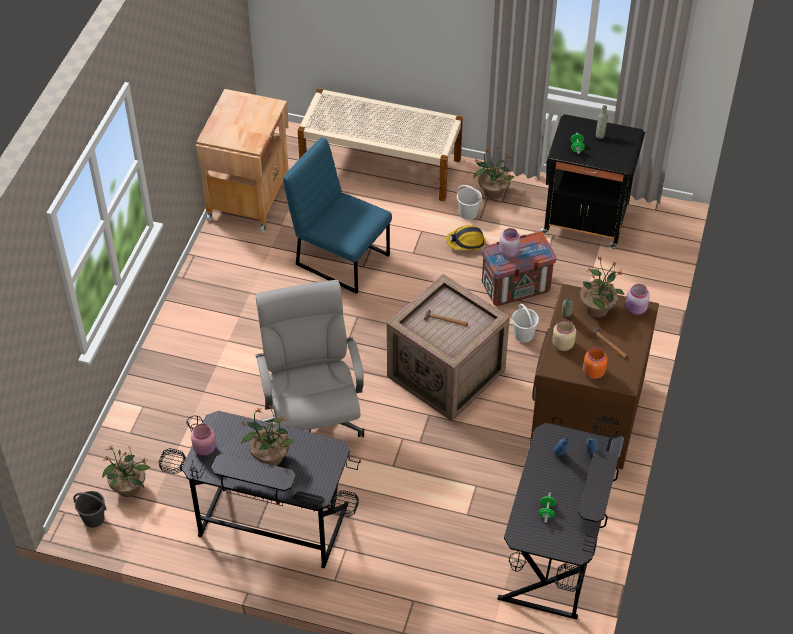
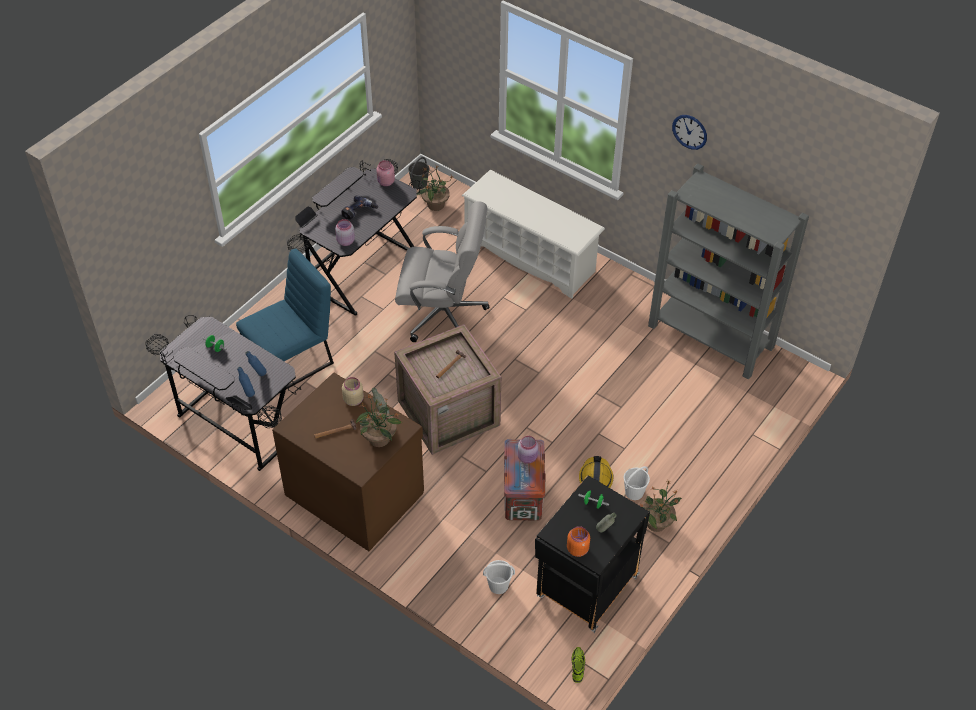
camera: 110 degrees right, 0 degrees up
(167, 75) = (689, 131): none -> wall clock
(187, 369) = (530, 256): none -> white shoe rack
(249, 199) = (711, 336): brown cart -> grey bookcase
(270, 456) = (359, 212): potted plant -> power drill
(340, 258) = (612, 380): blue chair -> blue chair (292, 360)
(381, 164) = (726, 444): beige bench -> none
(523, 335) = (464, 482): white bucket -> white bucket (498, 585)
(593, 372) = (313, 409): orange jar -> orange jar (577, 549)
(635, 309) = (362, 466): pink jar -> pink jar (345, 241)
(662, 209) = (577, 666): none -> shoe

